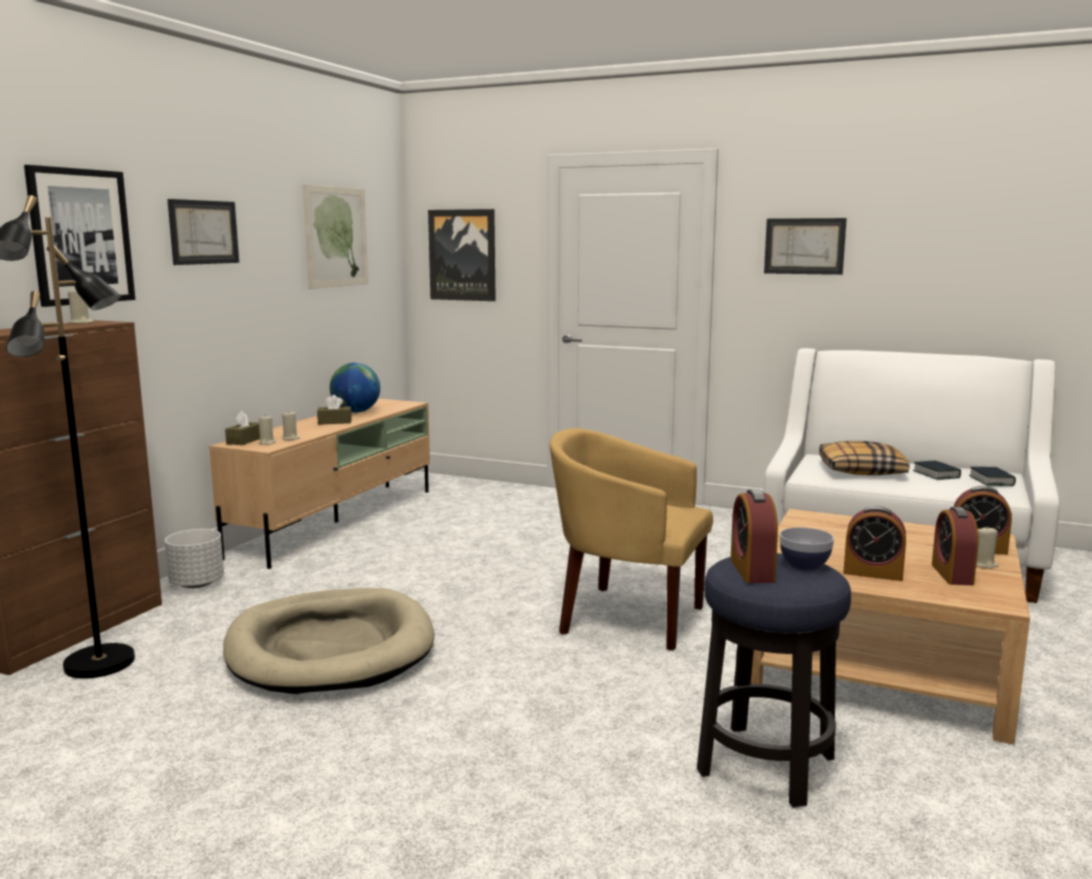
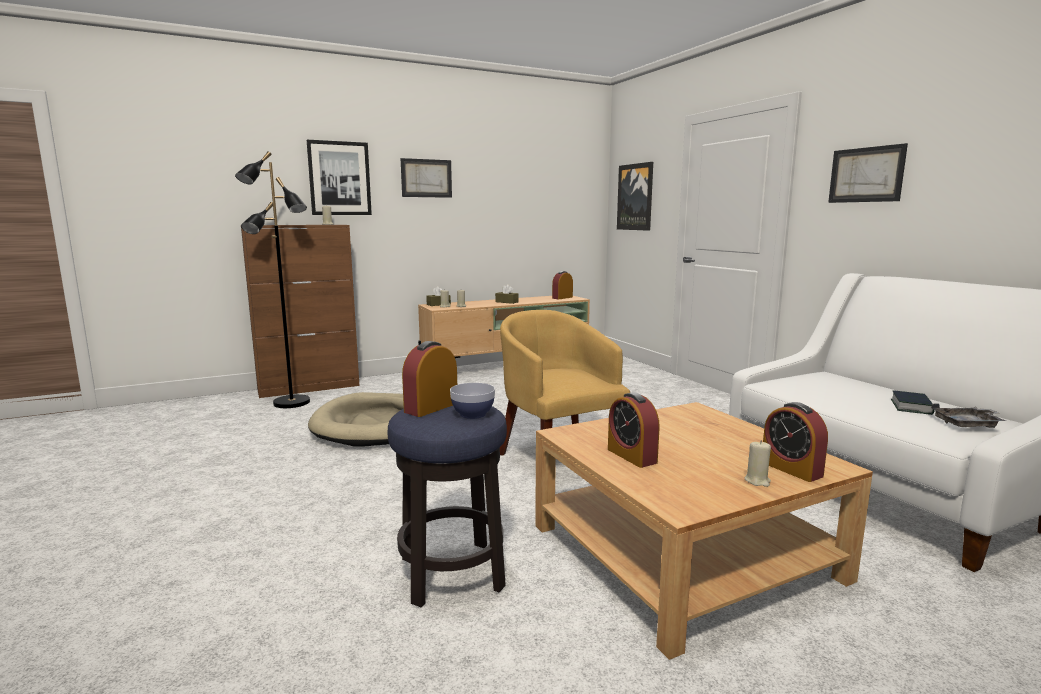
camera: 40 degrees right, 0 degrees up
(196, 584) = (389, 380): white planter -> none
(336, 237) = (539, 184): picture -> none
(356, 412) = (533, 299): globe -> none
(860, 470) = (833, 389): pillow -> none
(952, 574) = (701, 477): alarm clock -> alarm clock (562, 298)
(991, 481) = (968, 424): book -> grey tray

